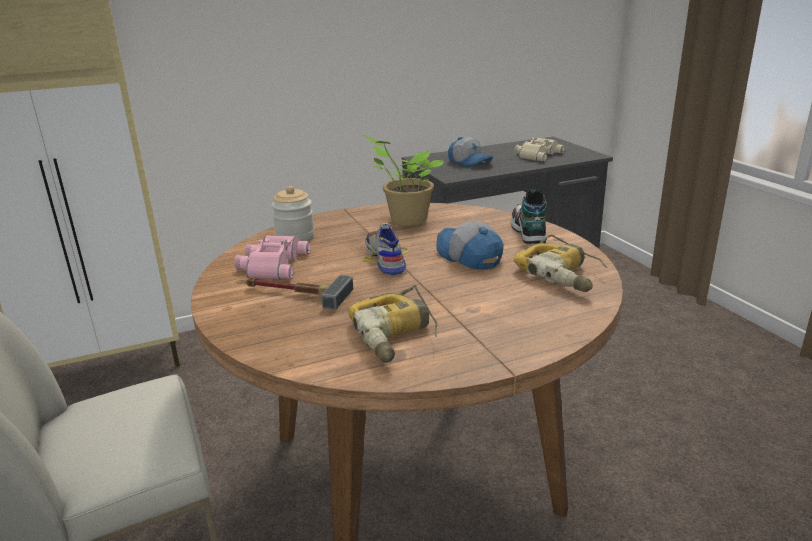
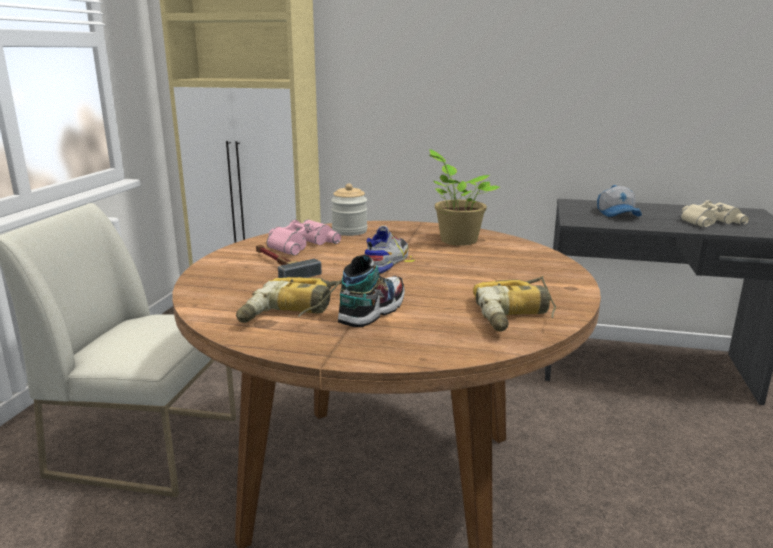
camera: 35 degrees right, 5 degrees down
(468, 256) = (454, 278): cap -> none
(528, 232) = (550, 275): shoe -> shoe (372, 311)

